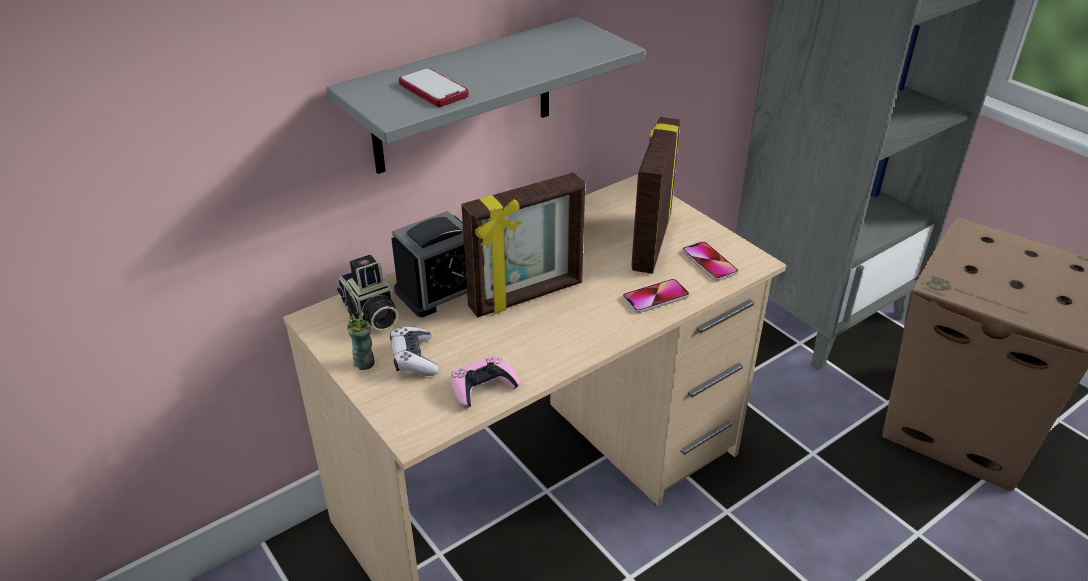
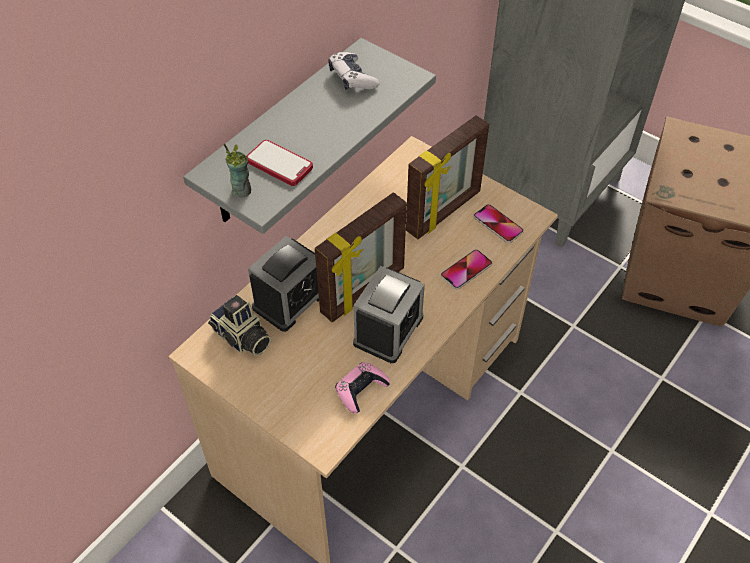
camera: 15 degrees left, 15 degrees up
(364, 362) = (257, 387): cup -> cup (241, 190)
(414, 359) = (296, 374): game controller -> game controller (352, 78)
(540, 336) = (388, 330): none -> alarm clock
(650, 242) = (444, 212): picture frame -> picture frame turned 135 degrees counterclockwise

